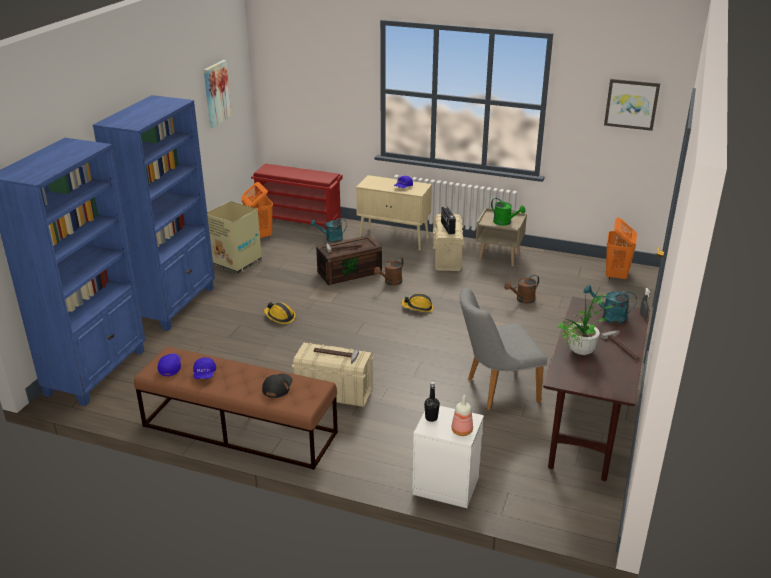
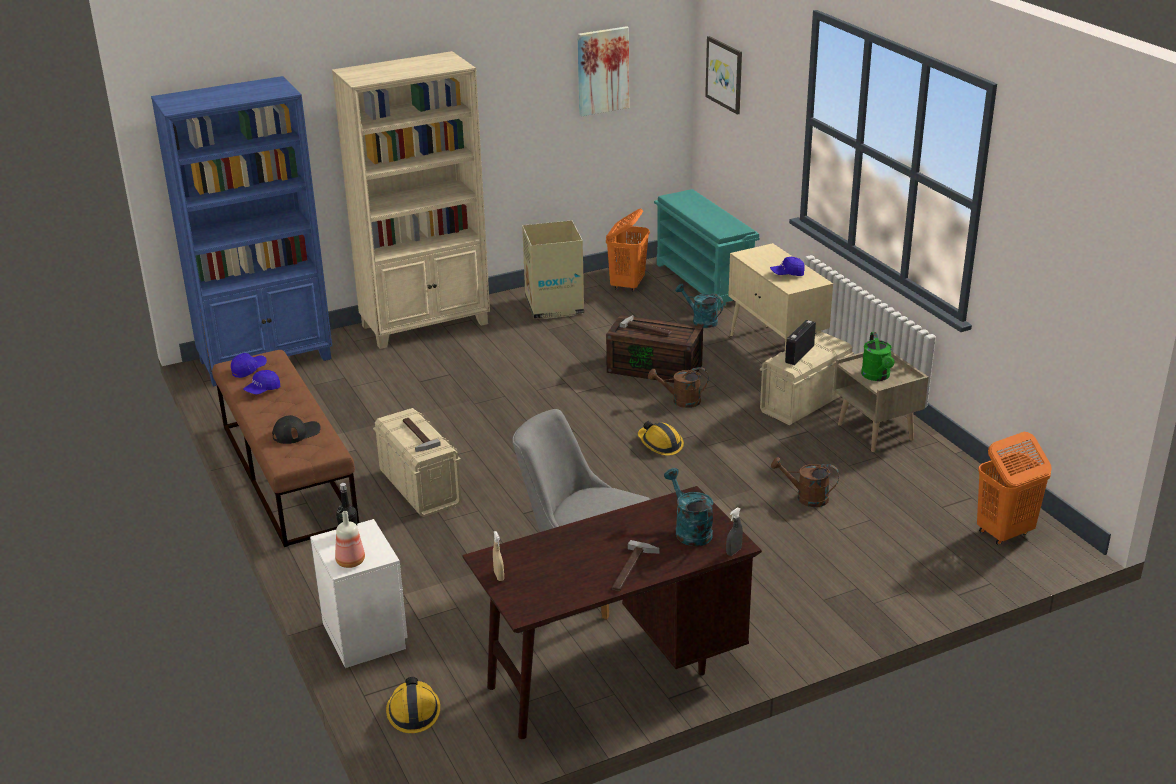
camera: 45 degrees right, 0 degrees up
(174, 304) = (426, 325): blue bookcase -> beige bookcase
(279, 317) = (499, 384): hard hat -> hard hat (413, 712)
(300, 219) = (704, 283): red shoe rack -> turquoise shoe rack
(579, 354) = (565, 548): potted plant -> none
(579, 384) = (499, 576): none -> beige spray bottle
(631, 104) = (1083, 239): picture -> picture (725, 74)

